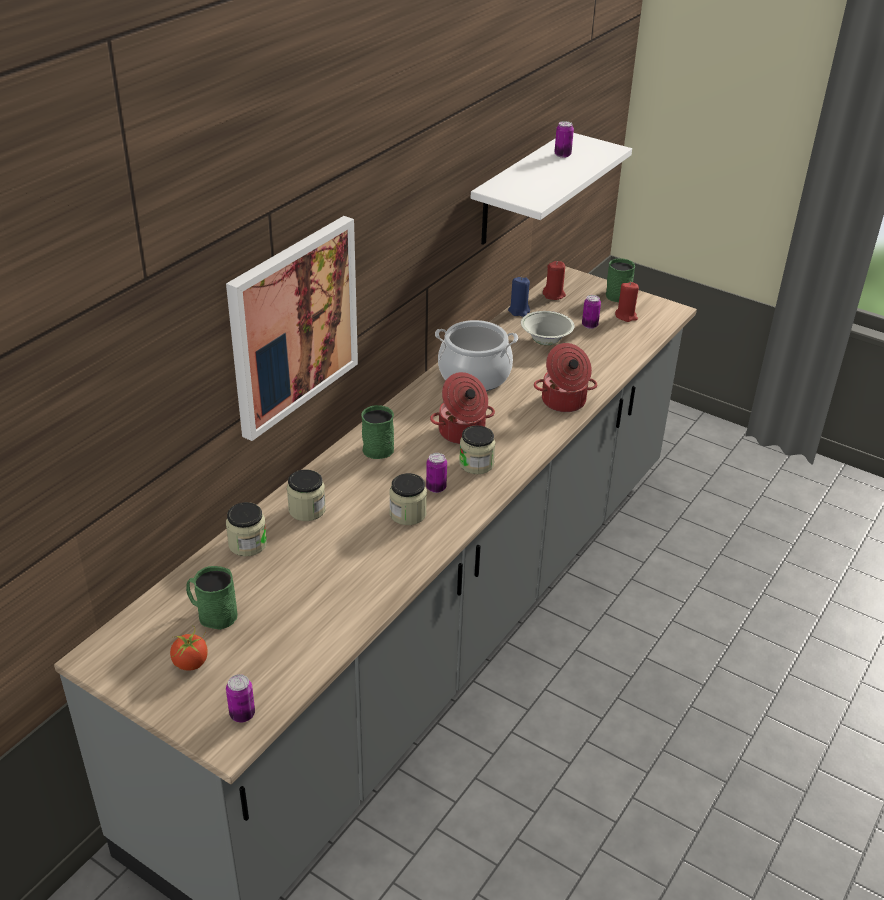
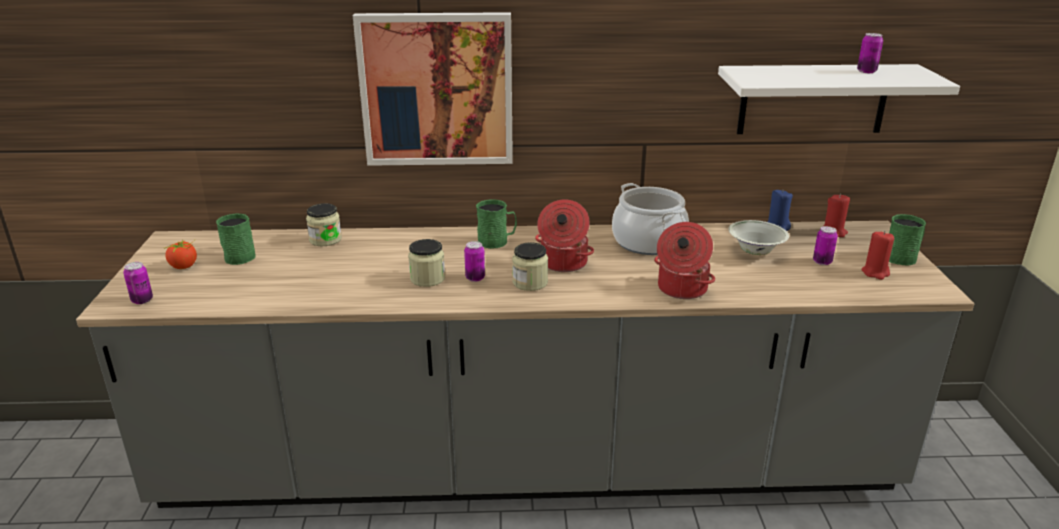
camera: 55 degrees right, 10 degrees down
(307, 510) = (386, 244): jar -> none

